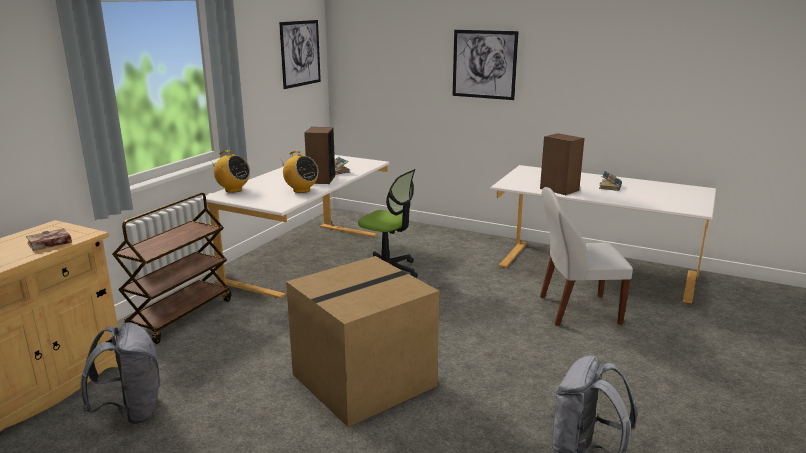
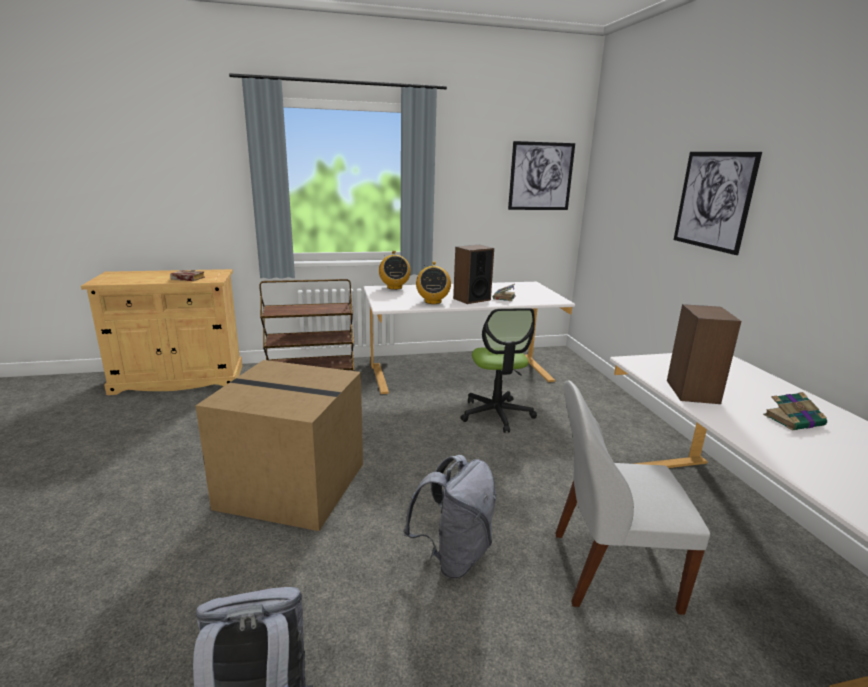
camera: 50 degrees right, 0 degrees up
(131, 412) = (175, 416): grey backpack -> grey backpack (453, 556)
(576, 310) = (609, 570): white chair -> white chair turned 45 degrees counterclockwise

